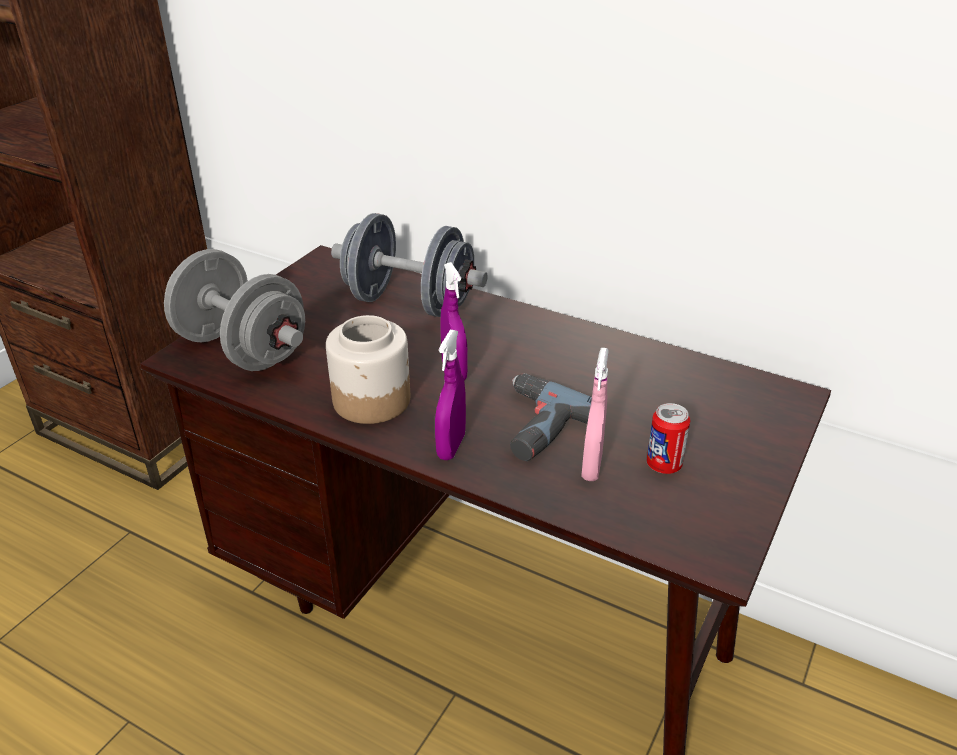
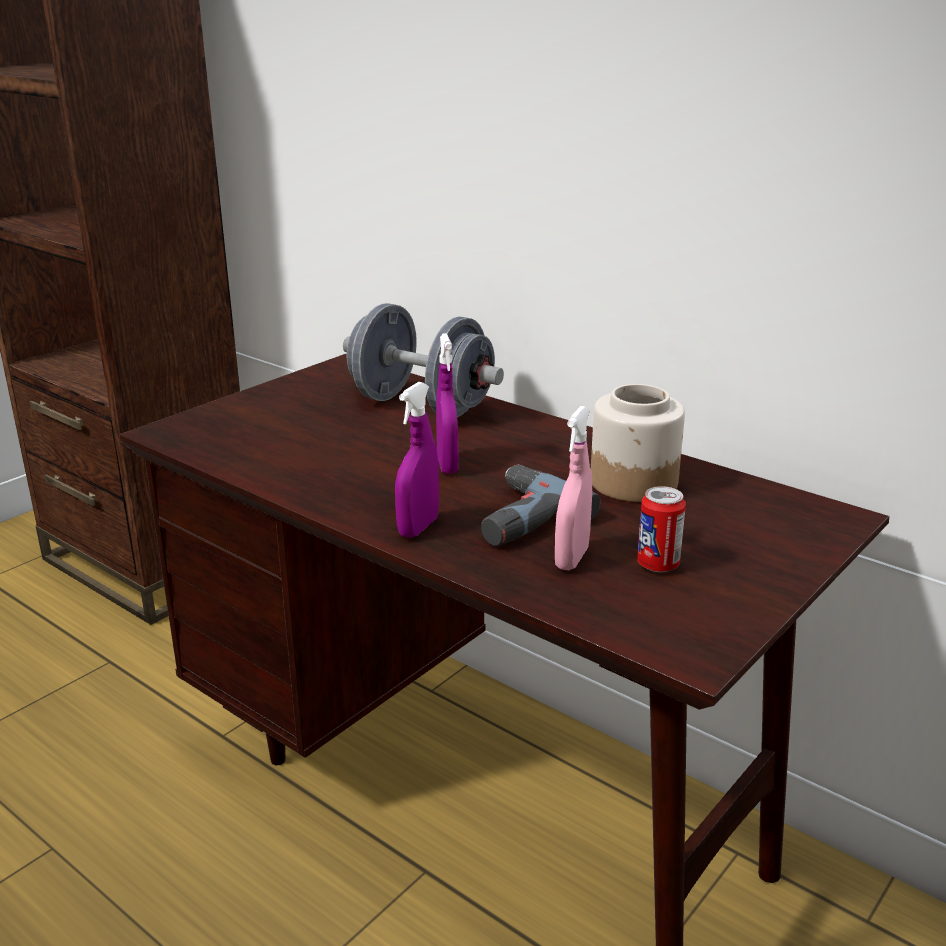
camera: 10 degrees right, 10 degrees down
(242, 349) = (227, 430): grey dumbbell -> none
(372, 400) = (348, 481): jar -> jar (634, 482)

